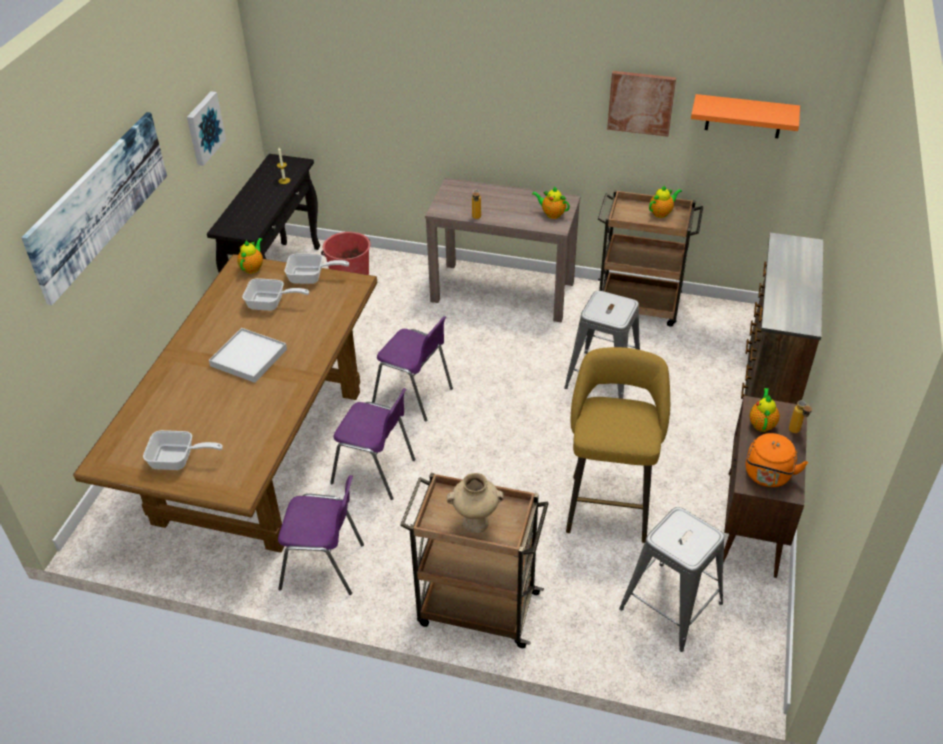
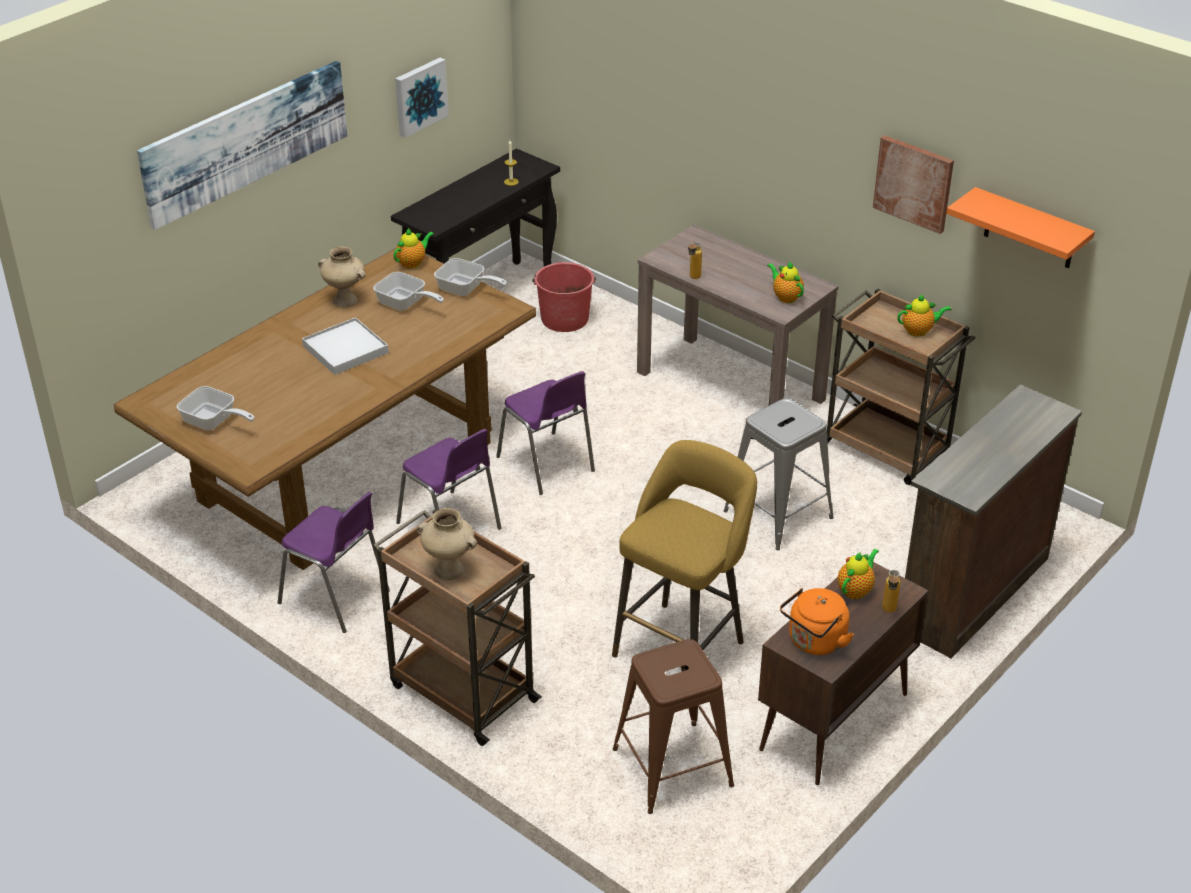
camera: 25 degrees right, 5 degrees down
(219, 315) = (346, 300): none -> beige vase
(670, 605) = (672, 766): grey stool -> brown stool

